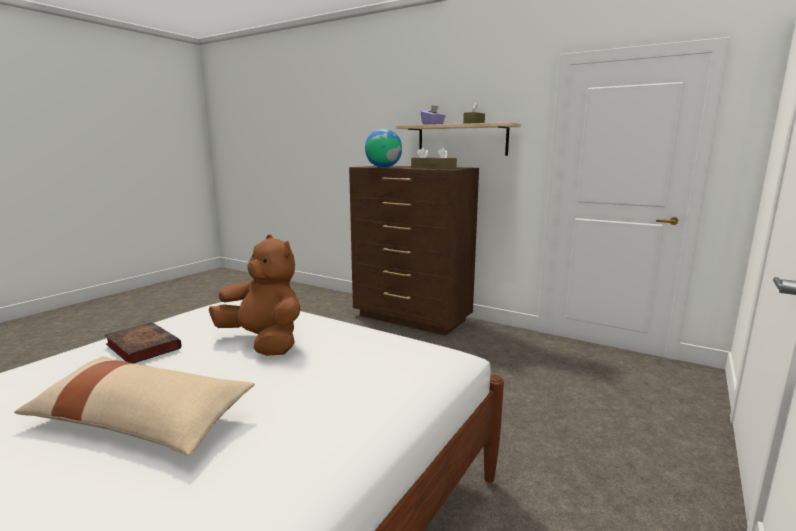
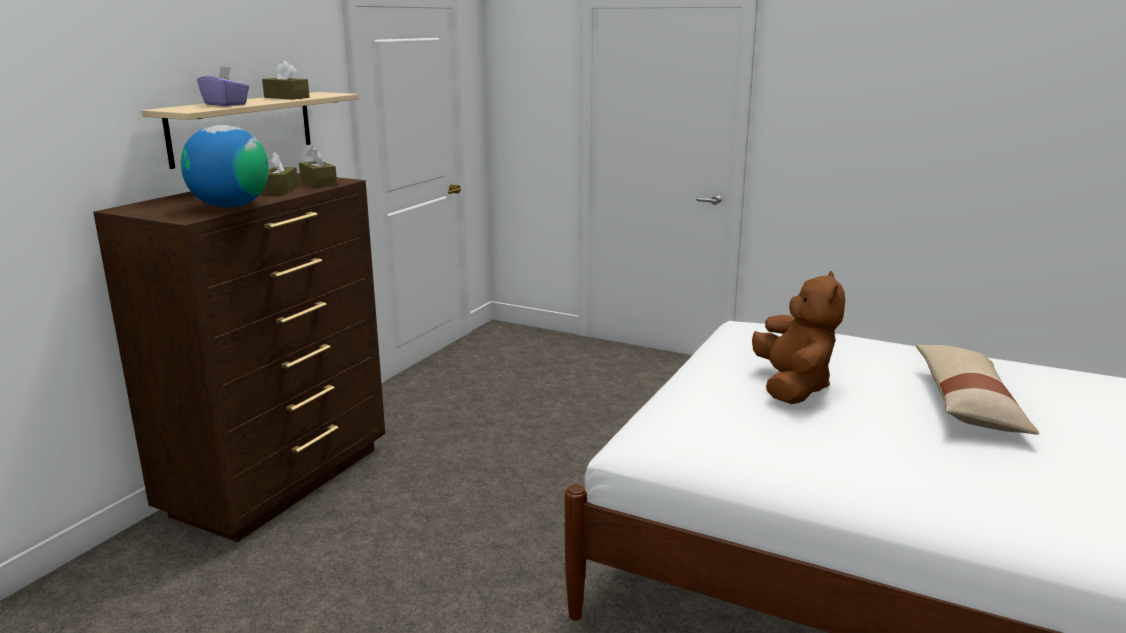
camera: 95 degrees left, 5 degrees up
(141, 346) = (859, 448): book -> none
(264, 342) = (792, 387): brown plush toy -> brown plush toy turned 150 degrees clockwise

